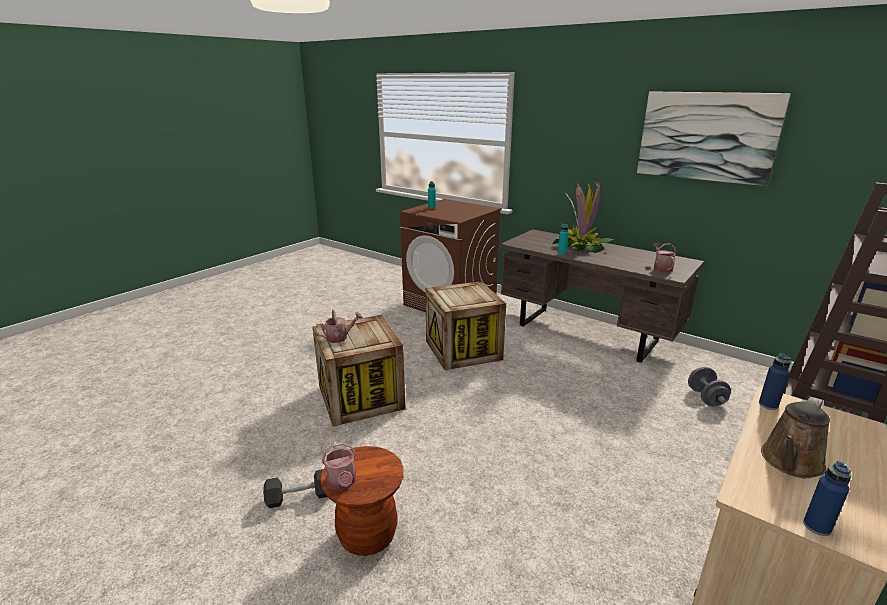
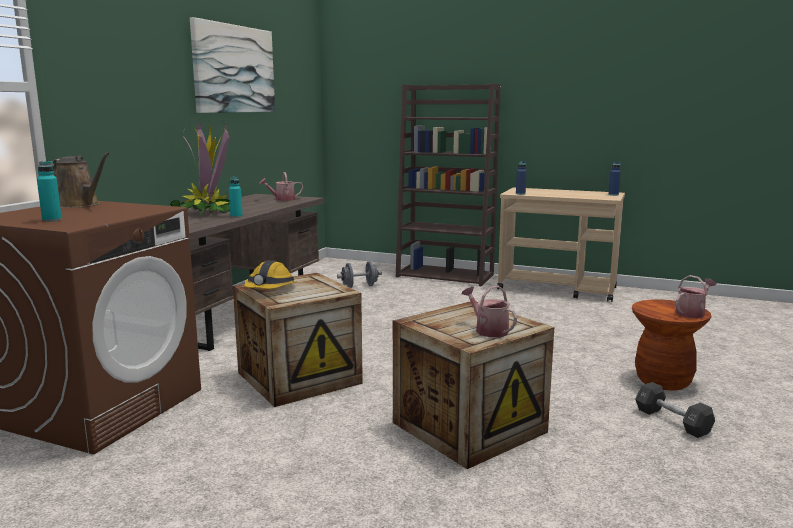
camera: 105 degrees left, 10 degrees down
(466, 289) = (270, 289): none -> hard hat
(790, 462) = (572, 194): brown watering can -> brown watering can (80, 205)

